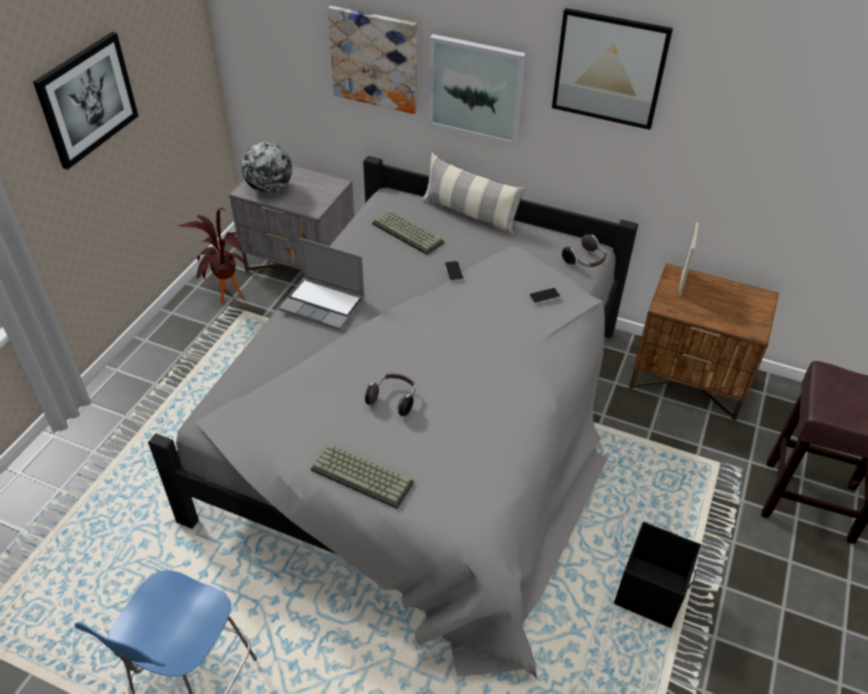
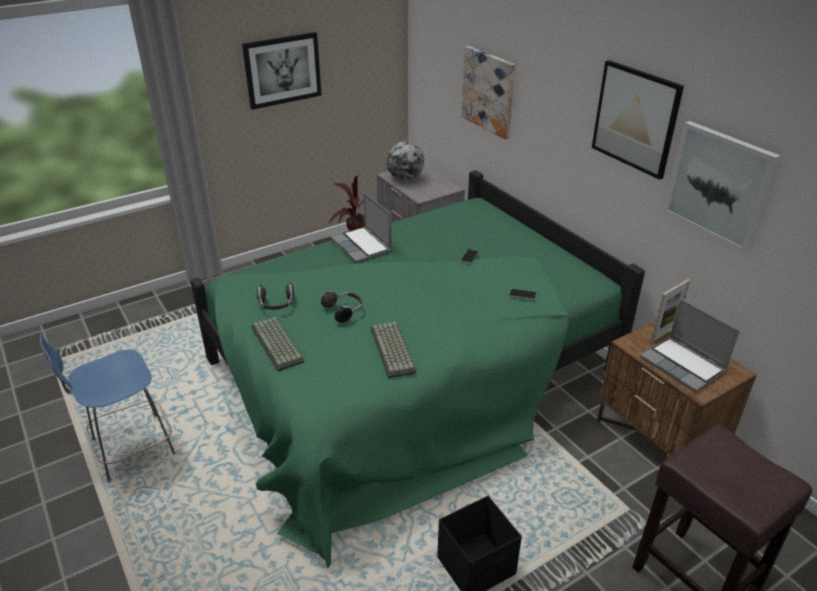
camera: 35 degrees right, 10 degrees down
(409, 233) = (465, 226): keyboard -> keyboard (394, 350)
(427, 430) = (408, 377): grey bed -> green bed
(470, 214) = (523, 229): pillow -> none
(476, 89) = (546, 124): picture -> picture (719, 185)
(585, 261) = (584, 286): headphones -> headphones (277, 305)
(722, 309) = (683, 365): none -> laptop

